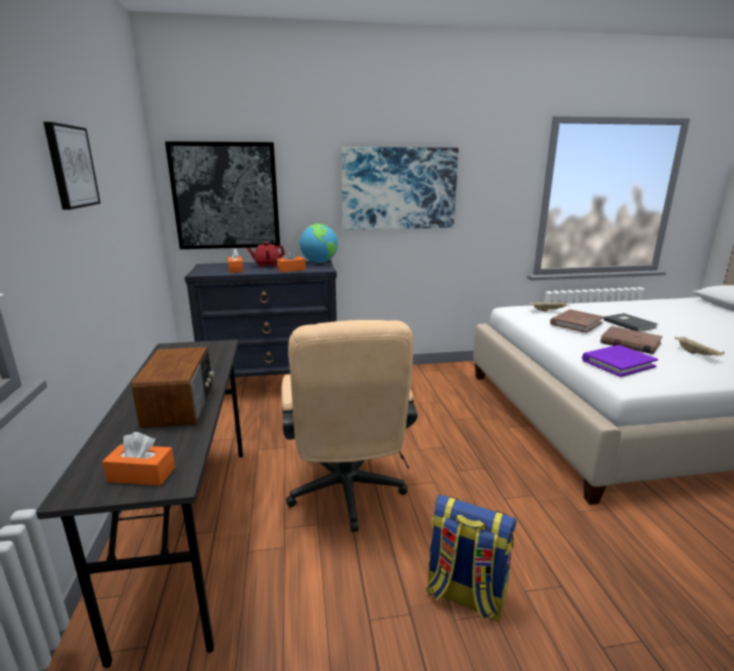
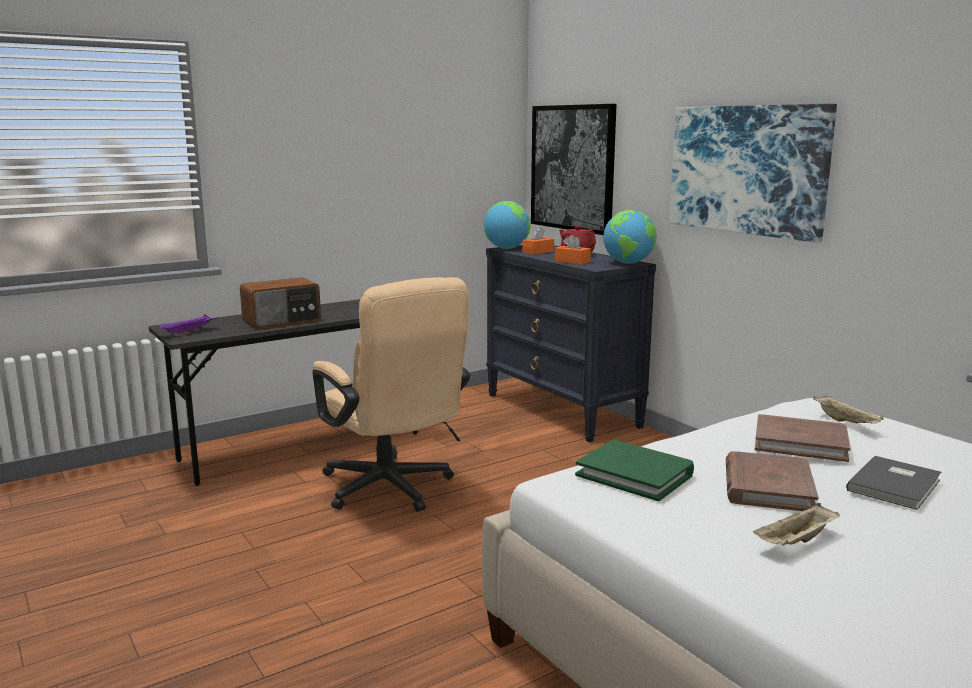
camera: 65 degrees right, 5 degrees down
(71, 167) = (333, 133): picture -> none
(141, 474) = (189, 332): orange tissue box -> purple tray
(201, 273) = (506, 248): none -> globe
(347, 495) = (392, 490): beige office chair -> beige office chair turned 90 degrees counterclockwise
(465, 595) = (286, 570): backpack -> none
(618, 363) = (635, 474): purple book -> green book

